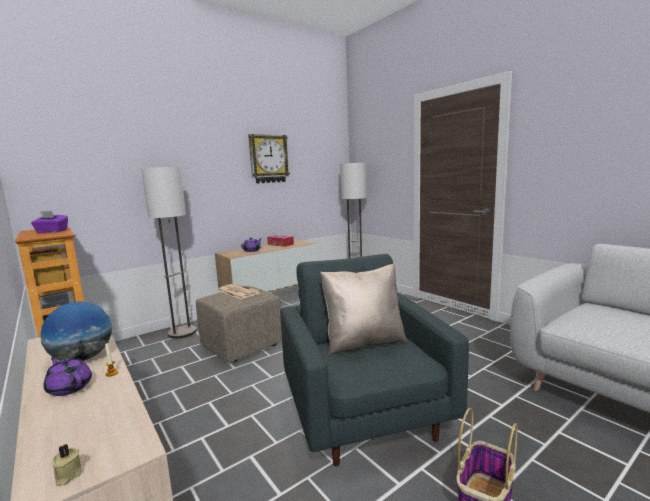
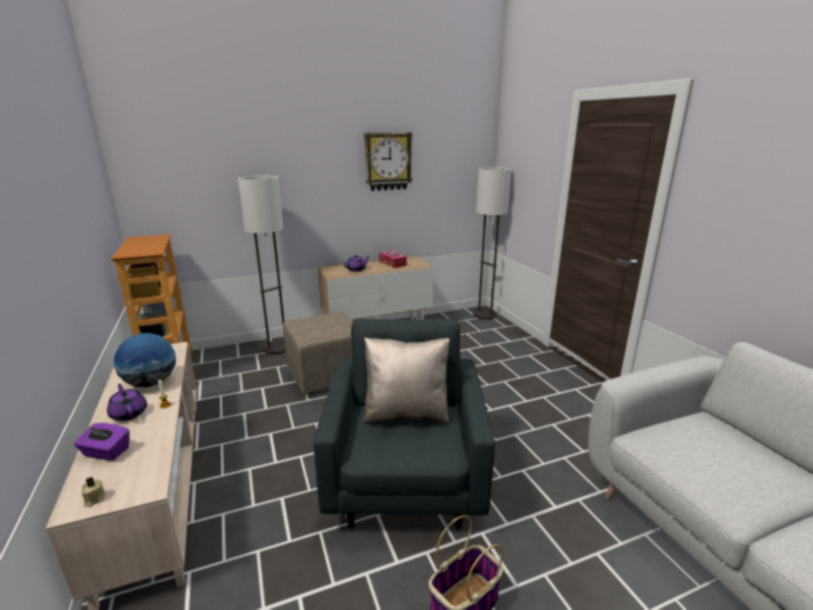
camera: 15 degrees right, 10 degrees up
(51, 231) = (149, 244): purple tissue box -> purple tissue box (106, 452)
(237, 292) = (325, 320): newspaper -> none

